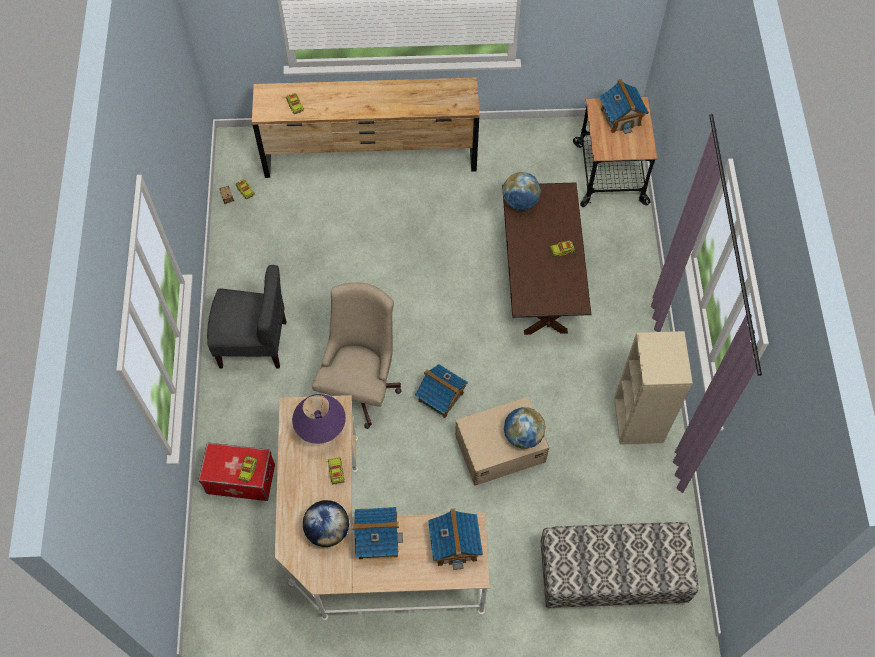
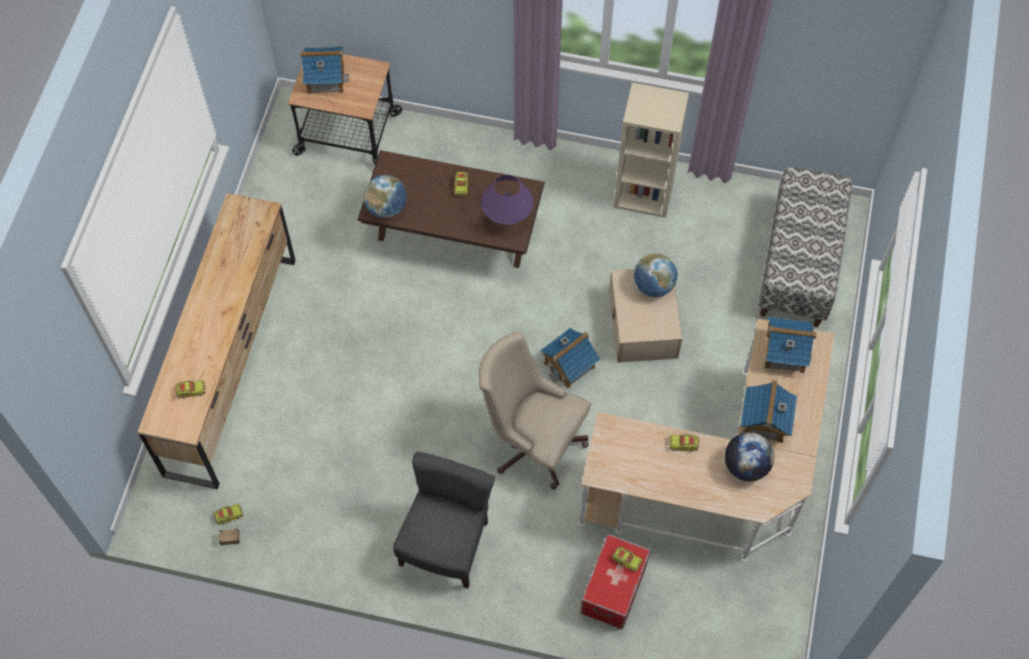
camera: 75 degrees left, 0 degrees up
(321, 429) = (630, 449): purple table lamp -> purple table lamp (507, 217)

